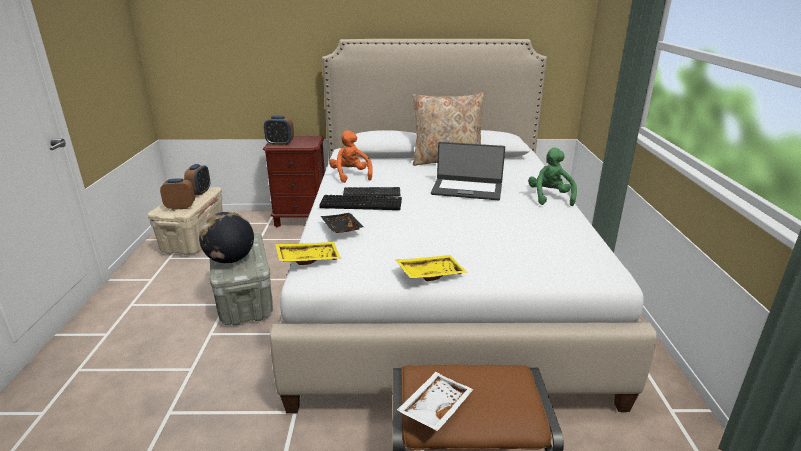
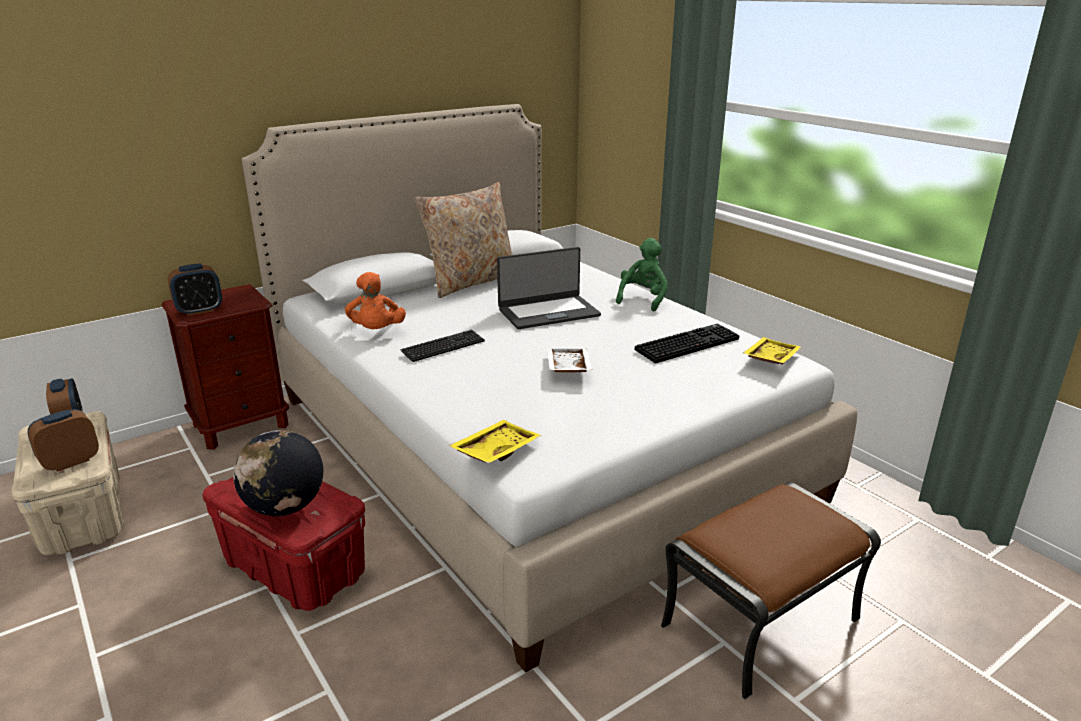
camera: 35 degrees left, 0 degrees up
(245, 301) = (296, 569): grey storage box -> red storage box
(341, 229) = (476, 403): black tray -> none
(350, 175) = (376, 332): orange plush toy -> orange plush toy turned 135 degrees counterclockwise
(362, 203) = (452, 364): keyboard -> keyboard (687, 344)
(430, 273) = (649, 419): yellow tray -> yellow tray (769, 359)
(434, 407) = (766, 557): white tray -> white tray (567, 368)
(550, 197) = (643, 299): green plush toy -> green plush toy turned 60 degrees clockwise

